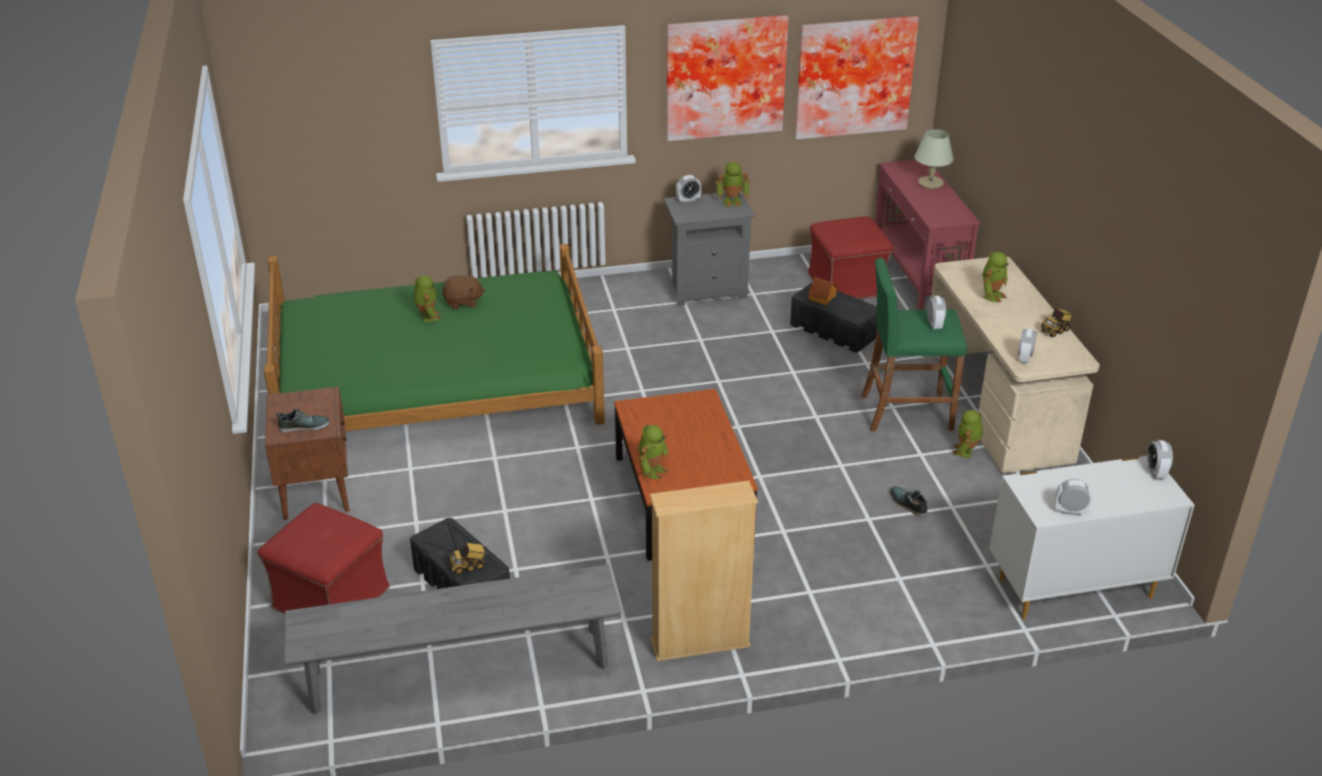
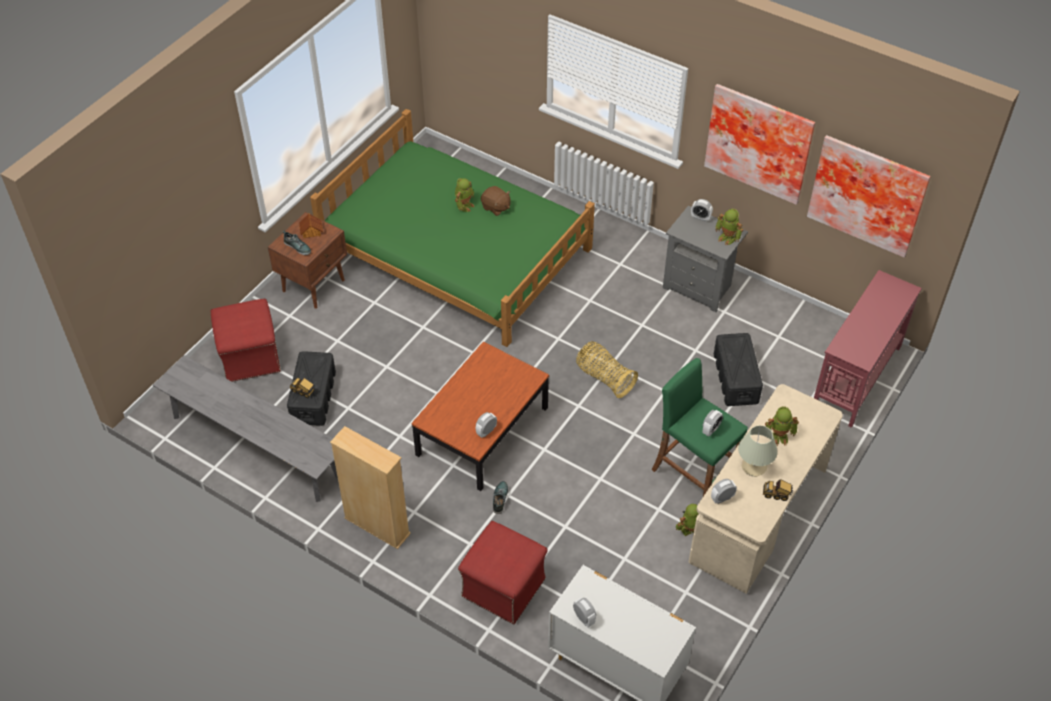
camera: 45 degrees right, 15 degrees up
(652, 470) = (441, 404): toy robot -> none
(728, 393) = (604, 378): none -> basket
(822, 297) = (735, 350): toy house -> toy house (311, 231)
(847, 284) = (799, 347): red ottoman -> red ottoman (504, 588)
(907, 504) = (601, 535): shoe -> shoe (500, 498)
(930, 183) = (888, 313): beige table lamp -> beige table lamp (754, 466)
(1156, 472) = (676, 639): alarm clock -> alarm clock (486, 431)

